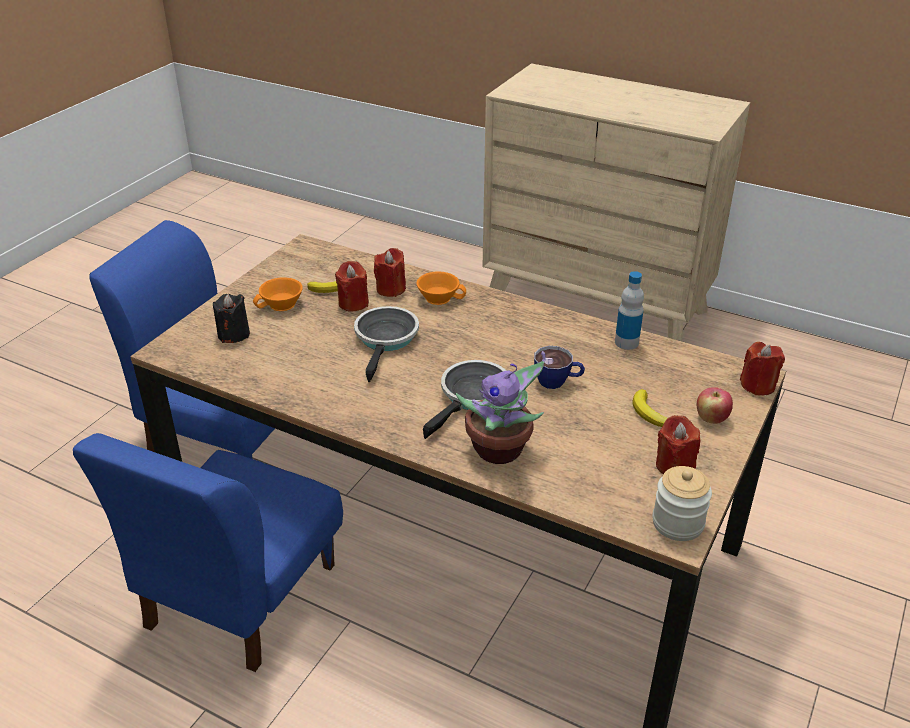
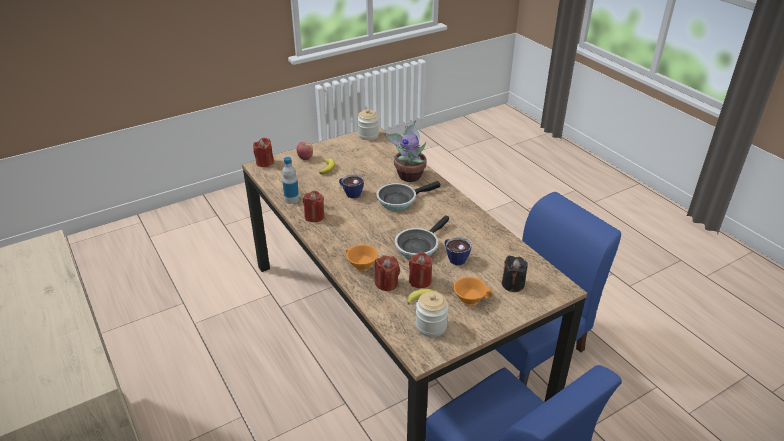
camera: 150 degrees left, 0 degrees up
(310, 269) = (431, 326): none -> jar
(327, 341) = (454, 258): none -> cup
(674, 465) = (344, 149): red candle -> red candle (314, 216)

